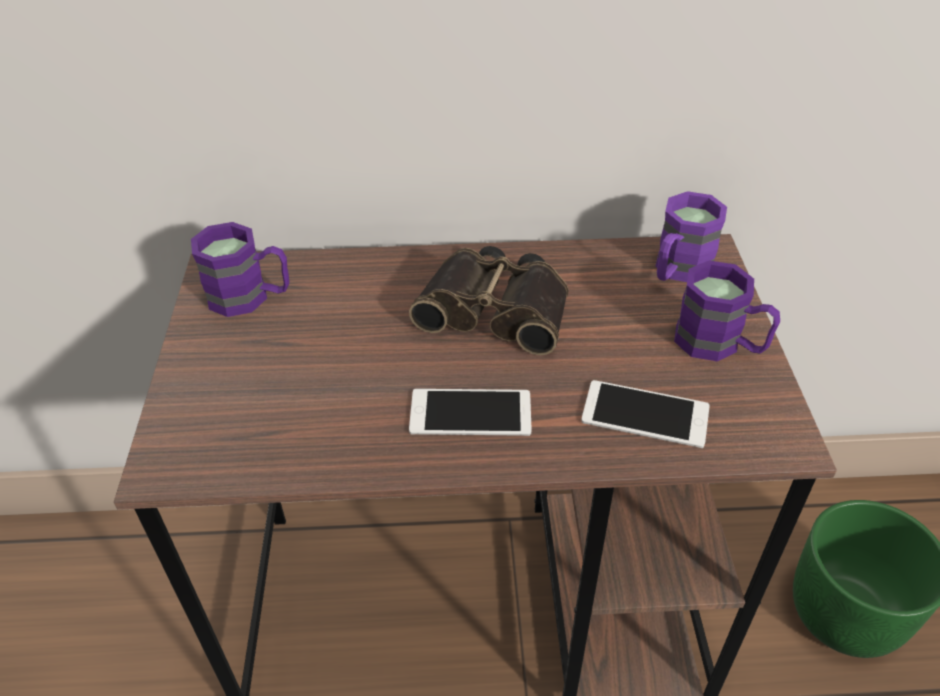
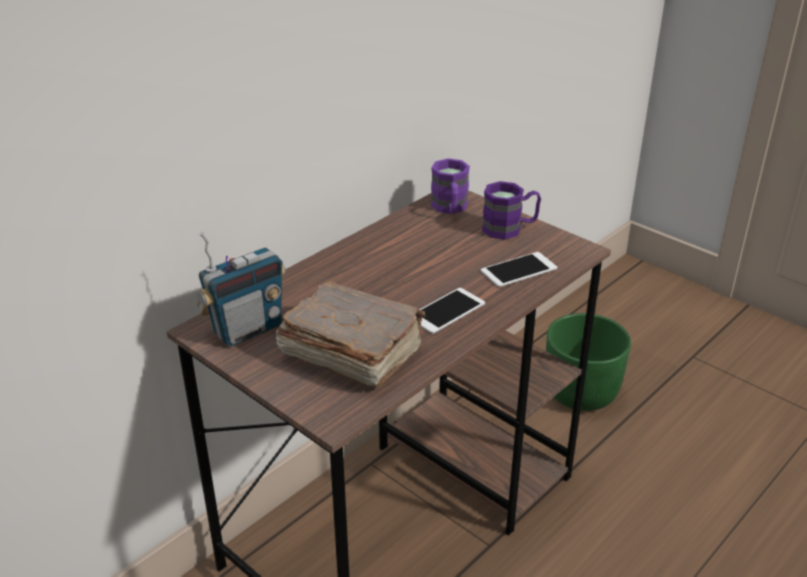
camera: 45 degrees left, 10 degrees down
(250, 297) = (247, 329): purple mug -> radio
(295, 394) = (350, 352): none -> brown book
(497, 308) = (391, 265): binoculars -> none

